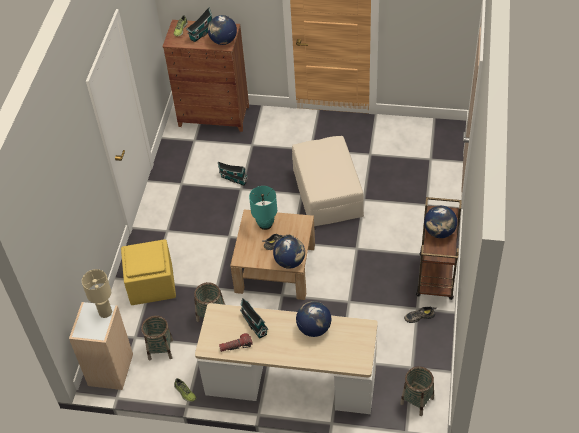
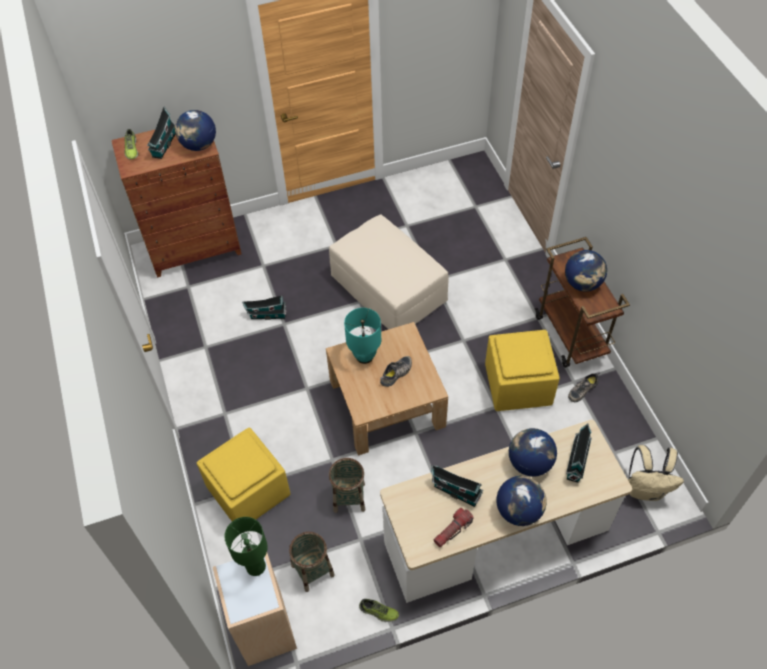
camera: 30 degrees left, 5 degrees up
(105, 313) = (256, 567): beige table lamp -> green table lamp
(290, 262) = (424, 390): globe -> globe (519, 510)
(346, 340) = (577, 460): none -> toy house
(374, 293) = (517, 384): none -> yellow ottoman
(417, 401) = (645, 489): basket -> beige backpack

